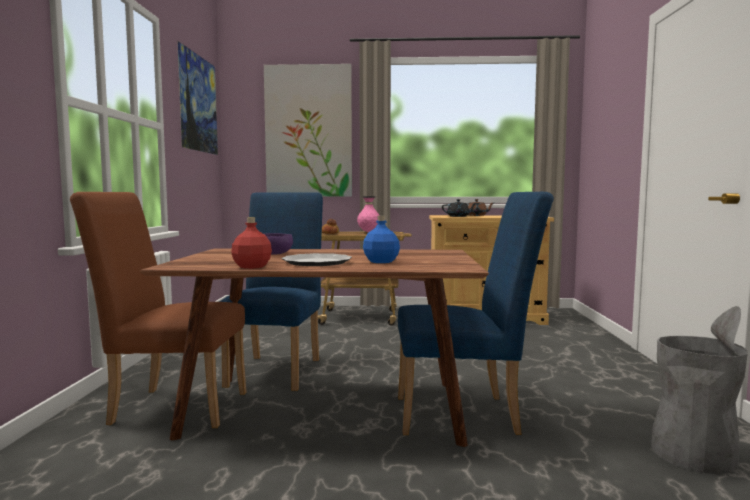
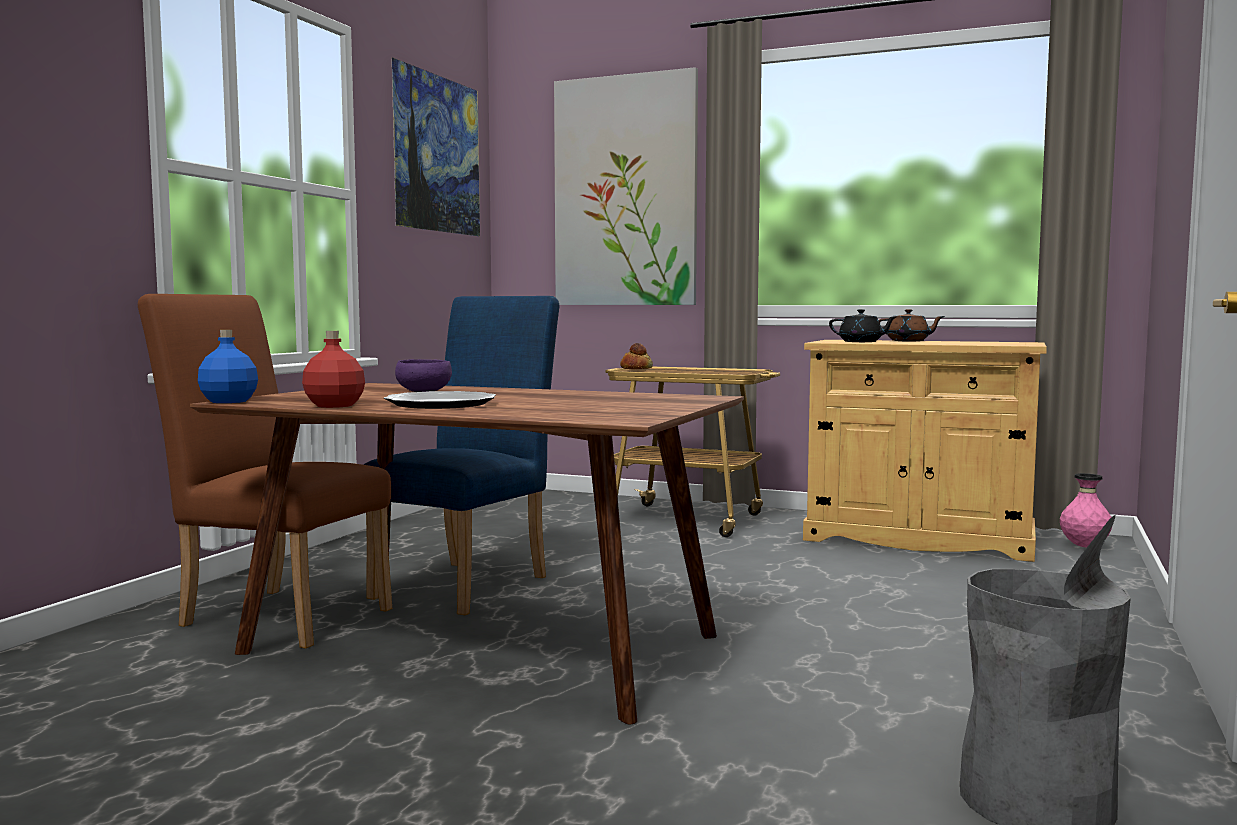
camera: 20 degrees right, 0 degrees up
(369, 232) = (709, 368): pink vase -> pink vase (1084, 546)
(380, 261) = (536, 407): blue bottle -> blue bottle (228, 401)
(466, 415) = (687, 682): blue chair -> none

